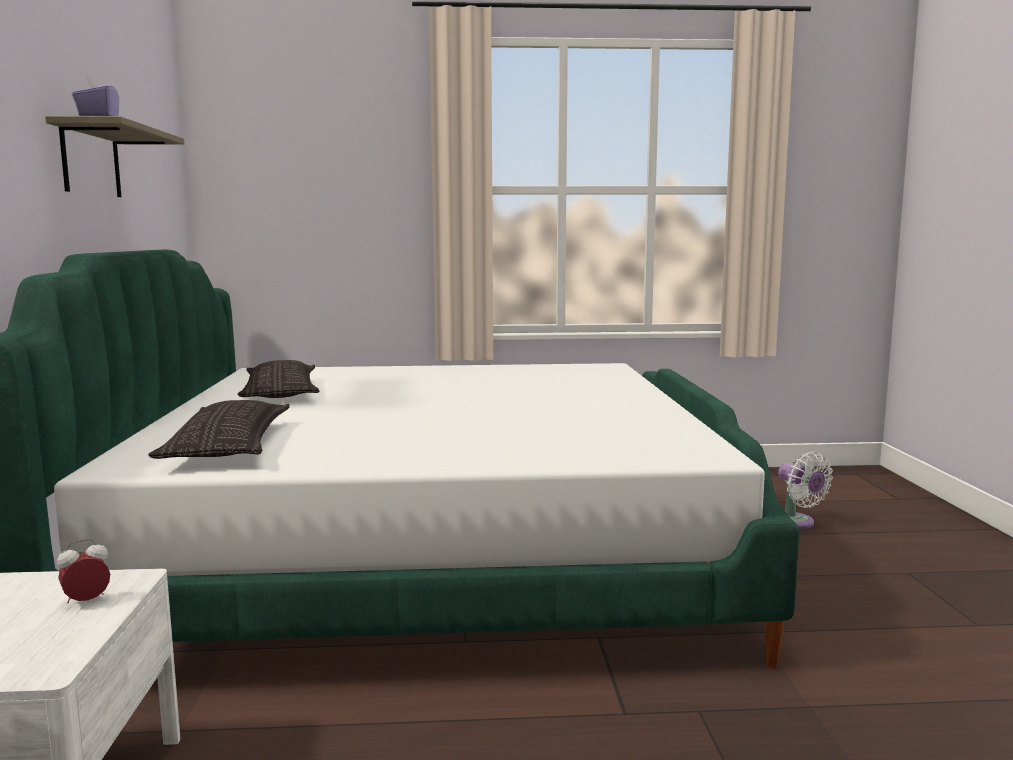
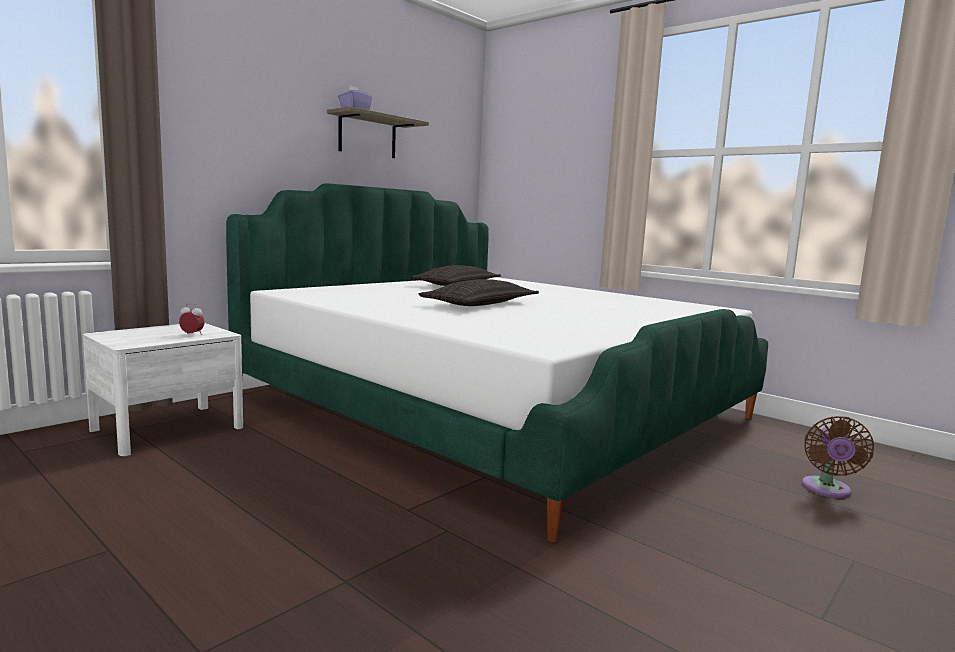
camera: 45 degrees right, 0 degrees up
(229, 445) = (347, 294): pillow -> pillow (480, 304)
(796, 523) = (827, 490): white fan -> brown fan

